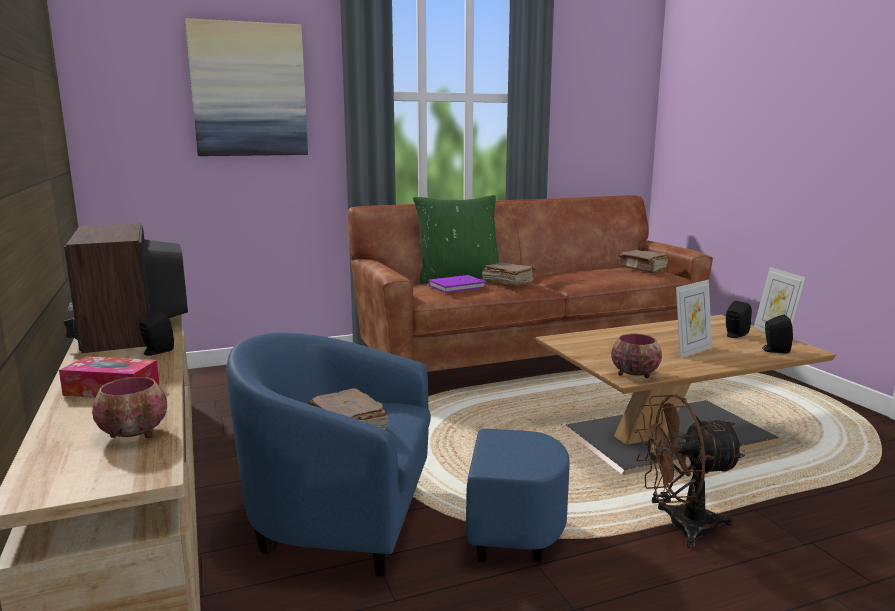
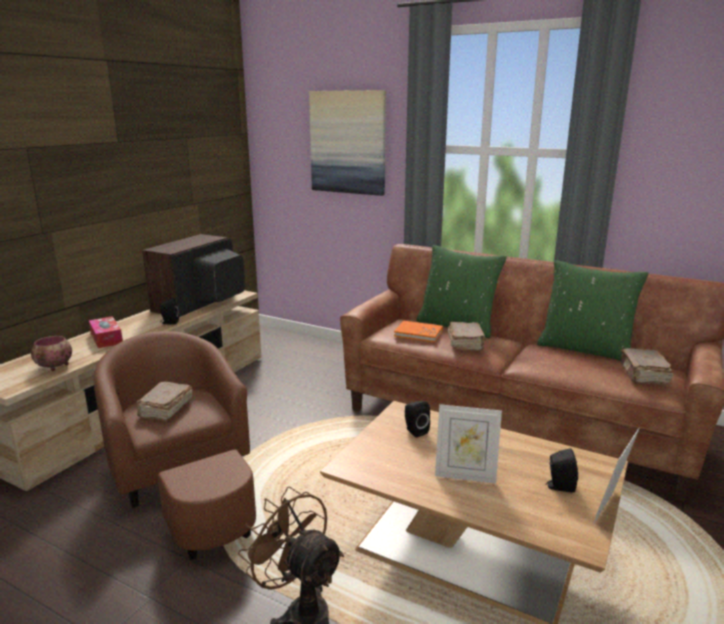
camera: 50 degrees right, 5 degrees up
(380, 526) = (184, 481): blue armchair -> brown armchair
(457, 286) = (418, 333): purple book -> orange book
(573, 269) = (585, 349): none -> green pillow
(634, 374) = (358, 466): bowl -> none
(774, 350) = (544, 522): black speaker -> black speaker (415, 431)

